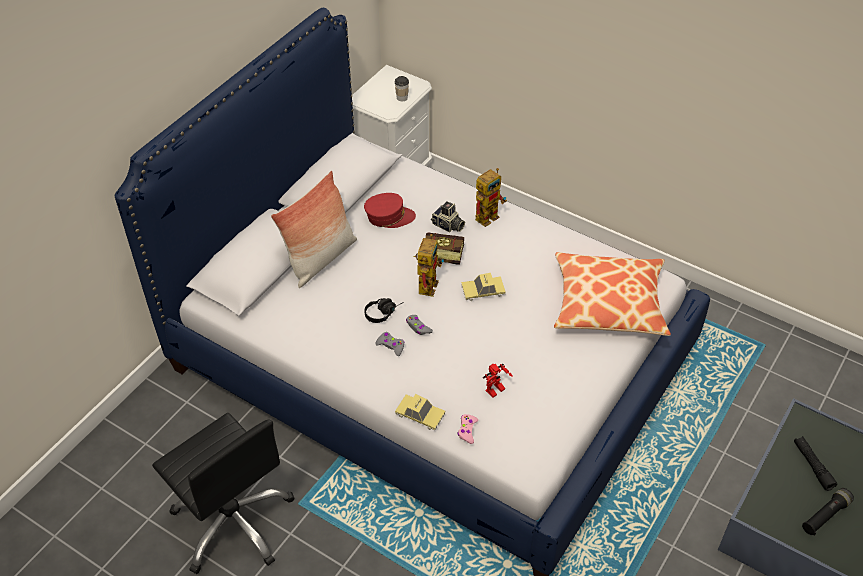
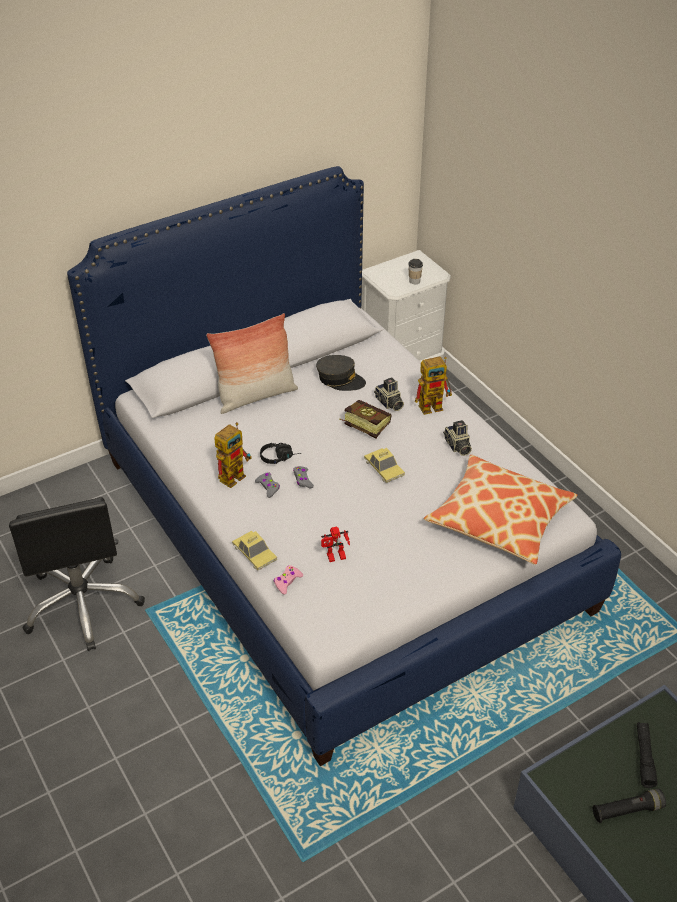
camera: 25 degrees right, 5 degrees down
(389, 217) = (340, 379): red cap -> grey cap
(427, 283) = (336, 445): toy robot -> toy robot (234, 474)
(483, 291) = (384, 468): toy car -> toy car turned 135 degrees counterclockwise
(532, 248) = (457, 446): none -> camera

